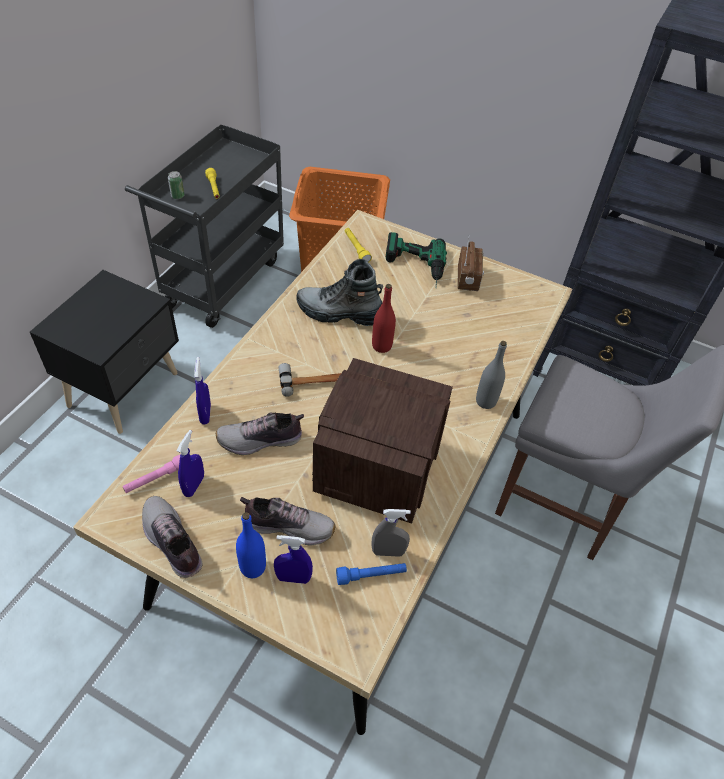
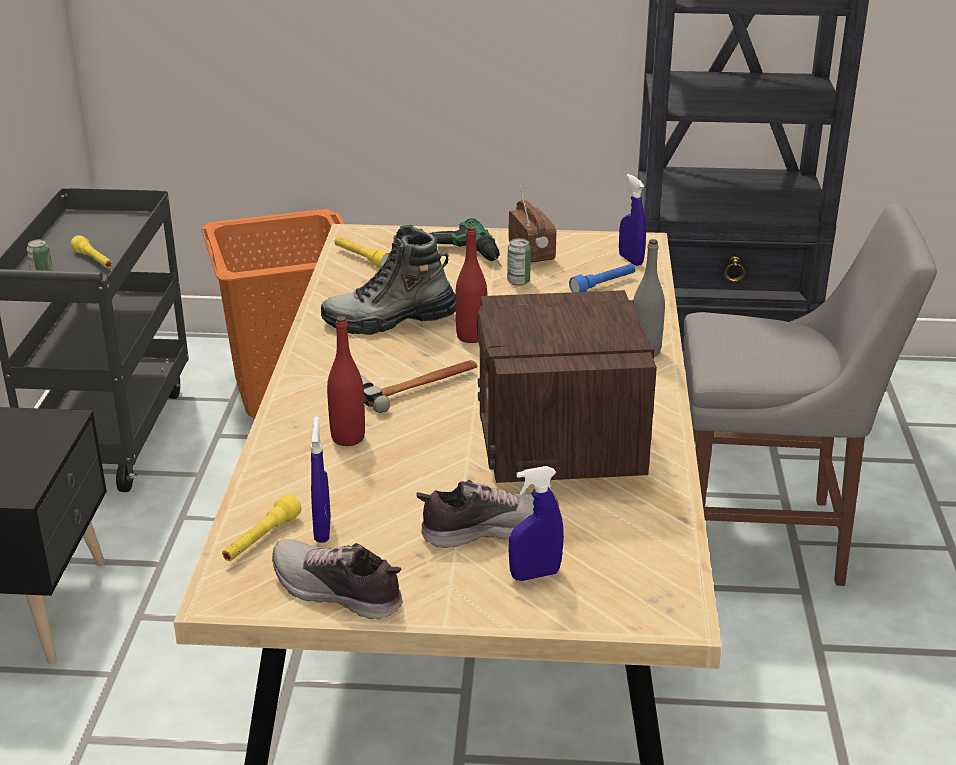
camera: 20 degrees left, 20 degrees down
(156, 479) = (261, 539): pink flashlight -> yellow flashlight
(205, 414) = (280, 459): blue spray bottle -> blue spray bottle (630, 260)
(253, 567) = (471, 581): blue bottle -> none
(254, 410) = (348, 438): none -> red bottle
(261, 440) = (381, 463): shoe -> none
(371, 575) = (634, 542): blue flashlight -> blue flashlight (603, 285)
(388, 552) = (637, 515): grey spray bottle -> none
(442, 304) = (518, 281): none -> can

